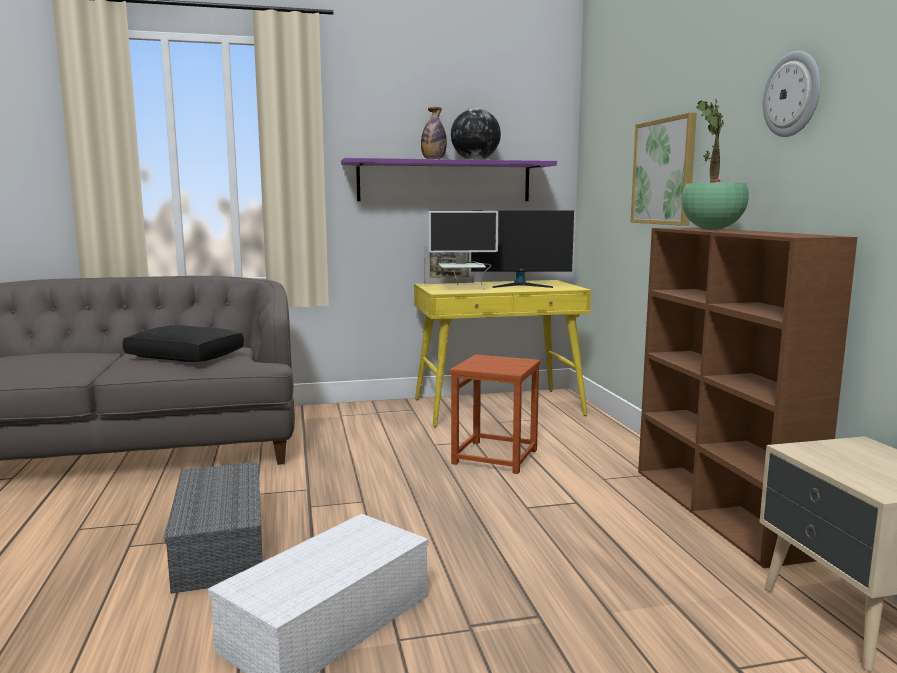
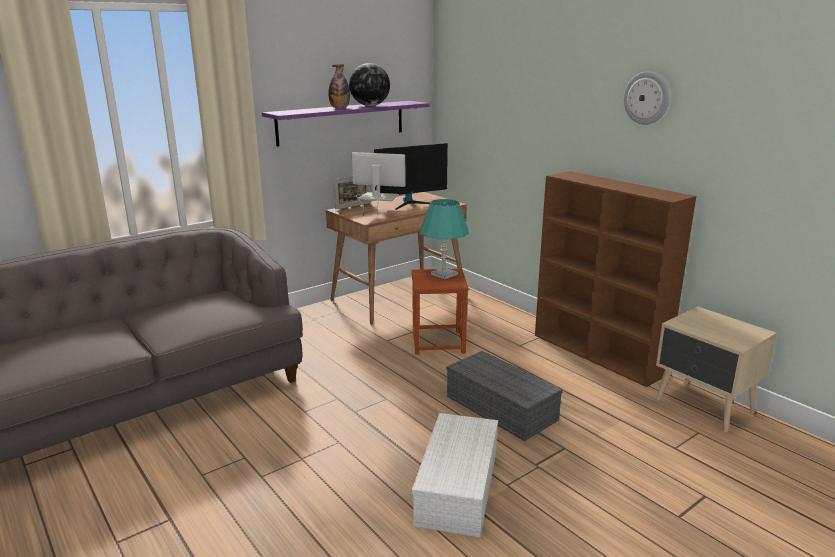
camera: 25 degrees left, 10 degrees up
(187, 356) = (204, 312): black pillow -> none
(222, 546) = (330, 457): grey storage box -> grey storage box (503, 408)
(462, 289) = (378, 215): monitor -> monitor turned 135 degrees counterclockwise
(498, 407) = (399, 297): yellow desk -> brown desk
(507, 362) = (443, 274): none -> turquoise table lamp
(664, 172) = (531, 125): picture -> none
(712, 229) = (594, 181): potted plant -> none

